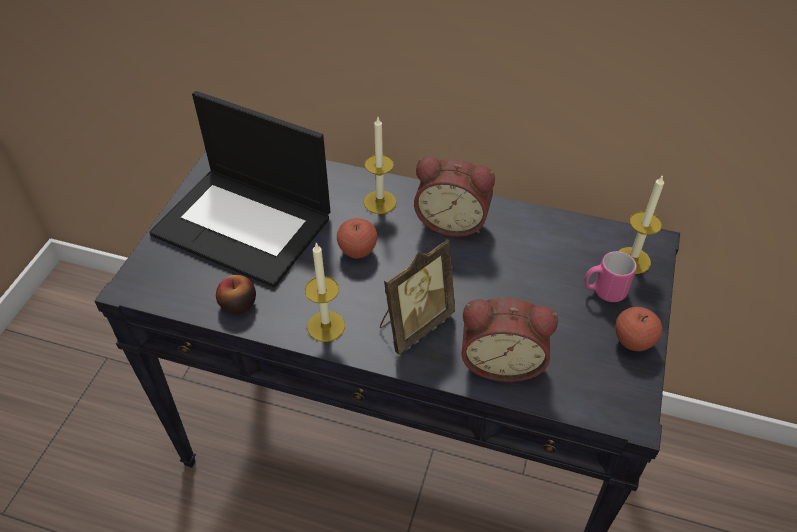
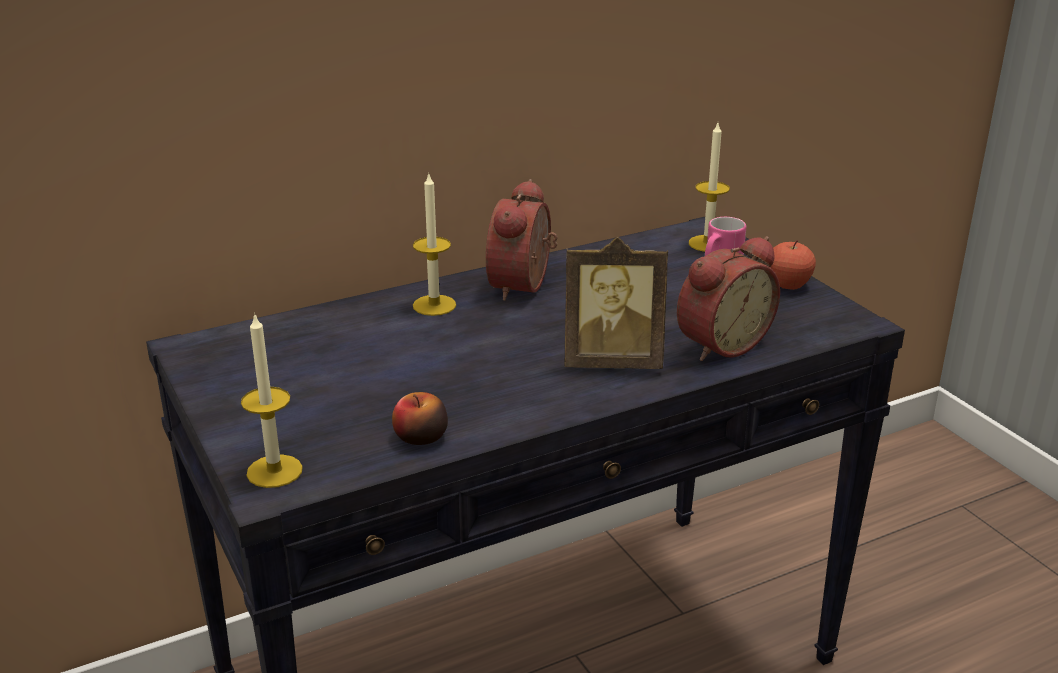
camera: 45 degrees left, 20 degrees down
(245, 225) = (319, 384): laptop -> none
(326, 326) = (537, 404): candle -> candle (274, 471)
(357, 251) = (473, 344): apple -> none
(414, 324) = (612, 361): picture frame -> picture frame turned 90 degrees clockwise
(452, 221) = (525, 286): alarm clock -> alarm clock turned 135 degrees clockwise

